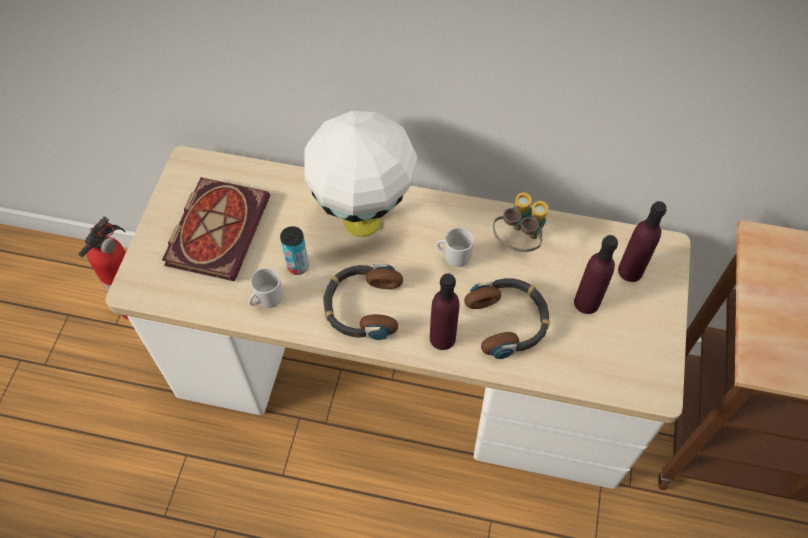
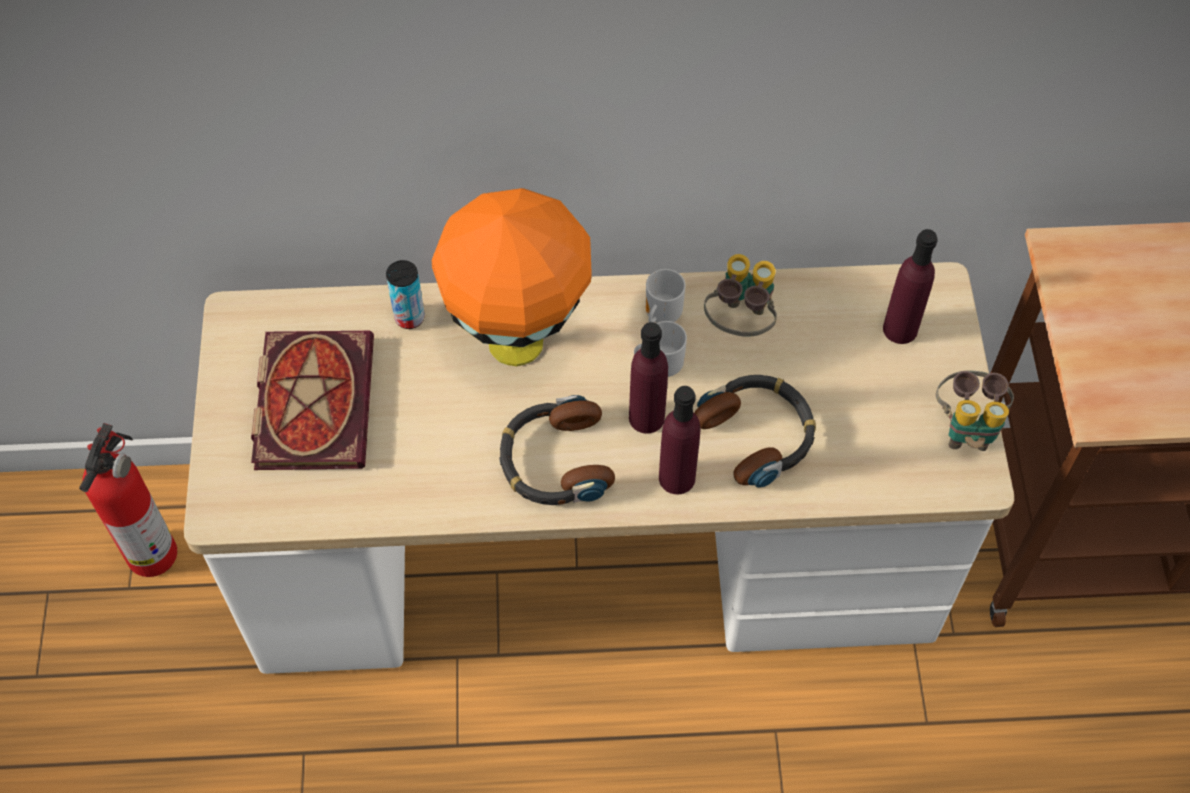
camera: 15 degrees left, 0 degrees up
(267, 299) = (419, 483): mug -> mug (660, 315)
(298, 266) = (446, 426): can -> can (409, 317)
(364, 221) = (519, 342): white table lamp -> orange table lamp
(586, 302) = (854, 385): purple bottle -> purple bottle (646, 418)
(660, 352) = (966, 428): none -> binoculars

